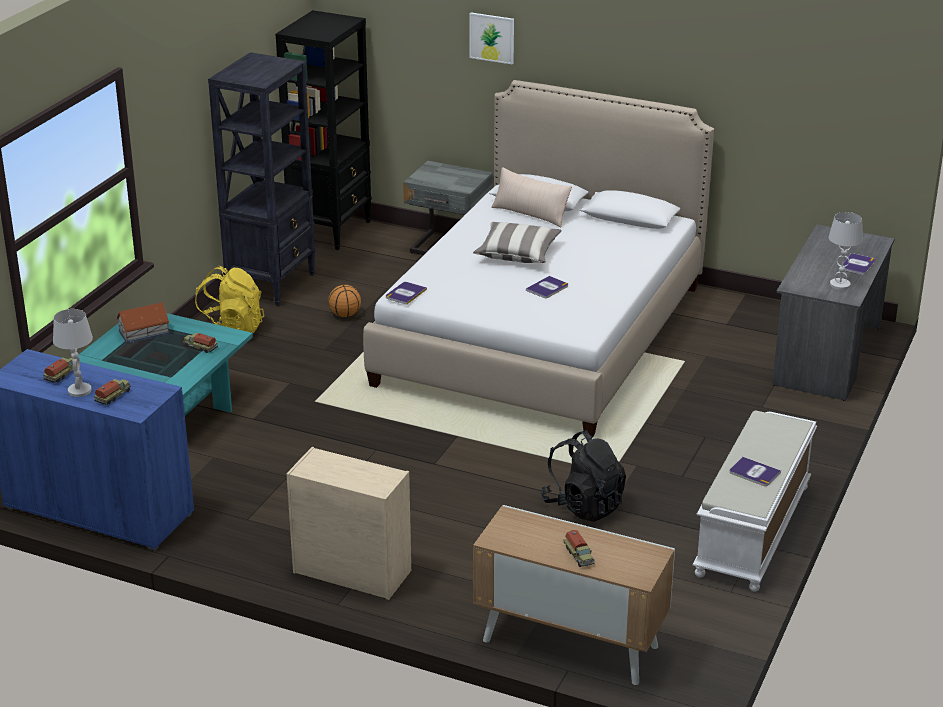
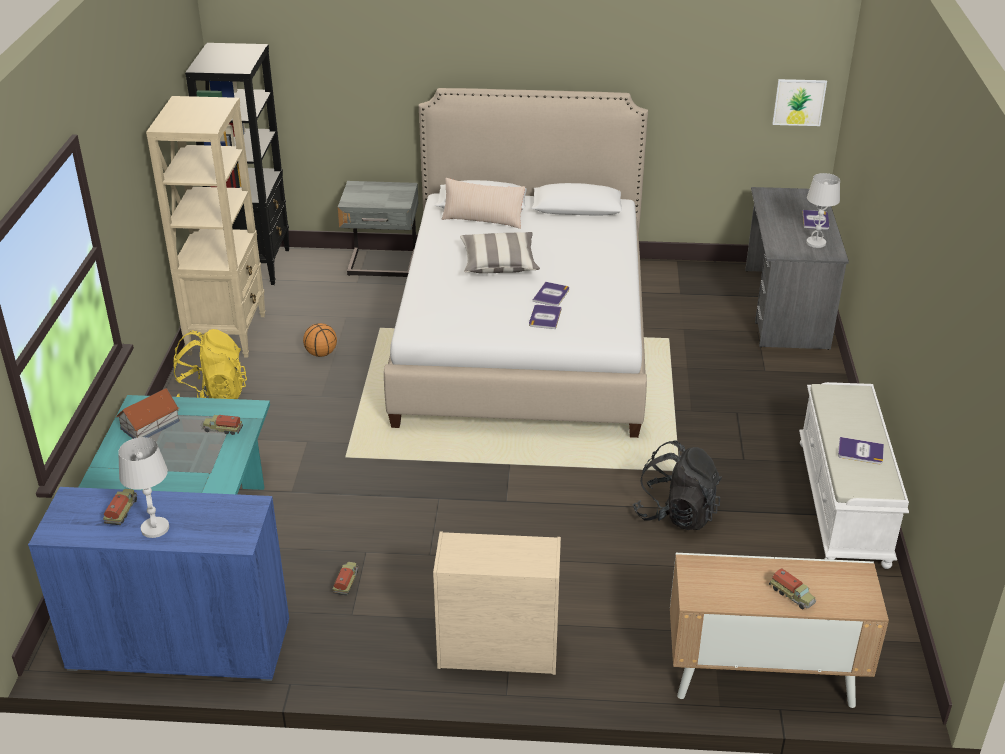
camera: 20 degrees left, 5 degrees up
(113, 396) = (200, 526): toy truck -> toy truck (346, 582)
(272, 284) = (227, 334): black bookcase -> beige bookcase
(405, 293) = (419, 328): book -> book (545, 317)
(492, 38) = (409, 48): picture -> picture (799, 102)

